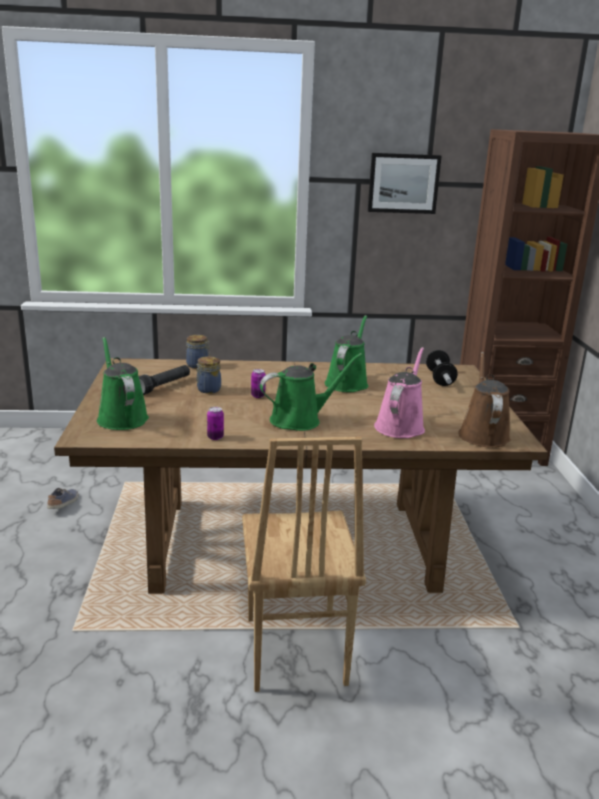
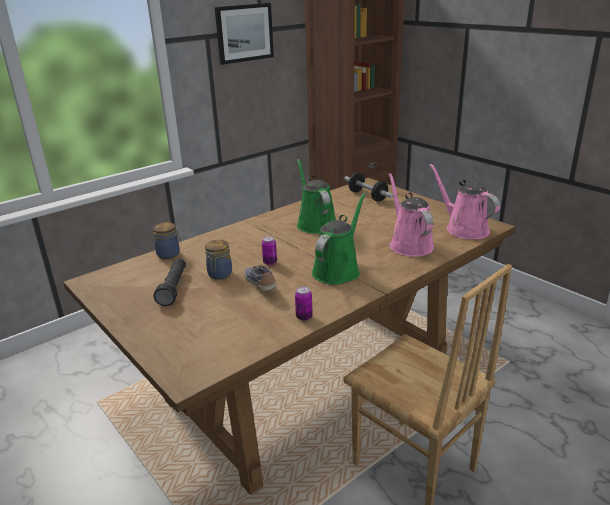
camera: 35 degrees left, 5 degrees up
(64, 504) = (58, 457): shoe -> shoe (261, 284)
(121, 417) = (188, 338): green watering can -> none
(483, 434) = (464, 229): brown watering can -> pink watering can

